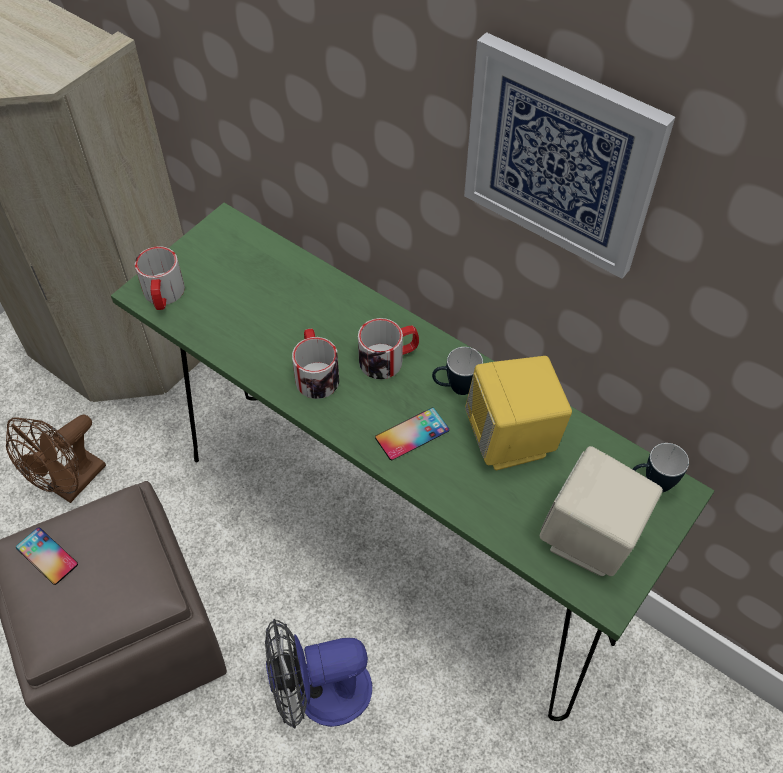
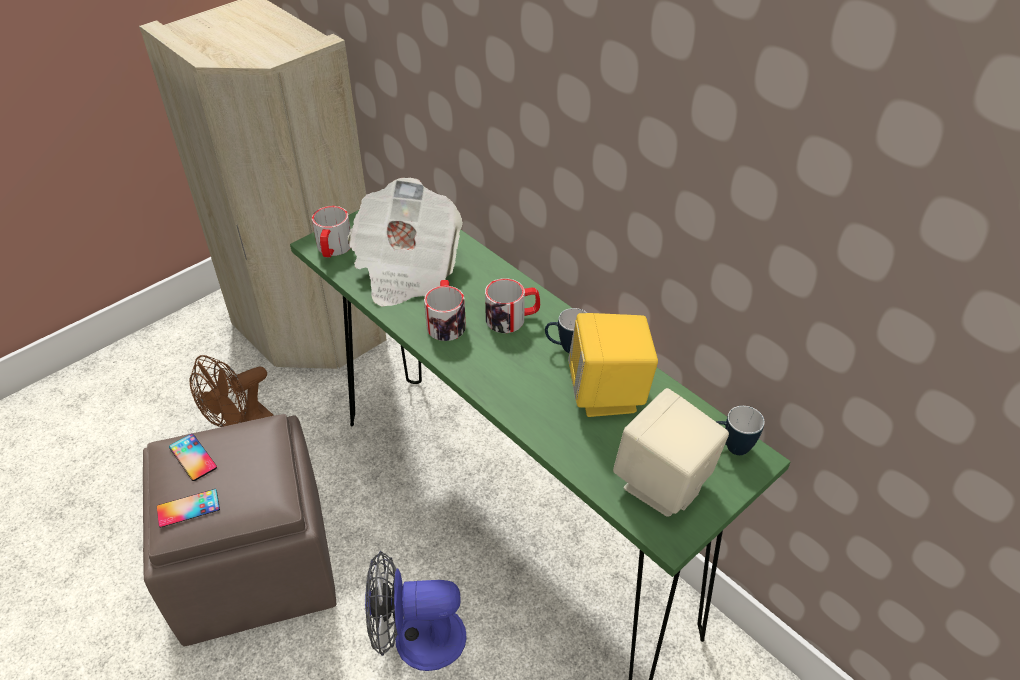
camera: 10 degrees right, 10 degrees down
(254, 309) = (406, 268): none -> newspaper
(412, 434) = (519, 378): phone -> phone (188, 508)
(561, 157) = (661, 120): picture -> none

